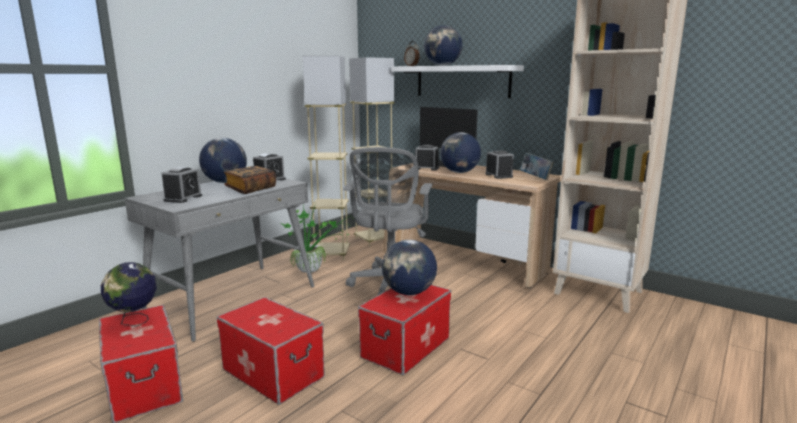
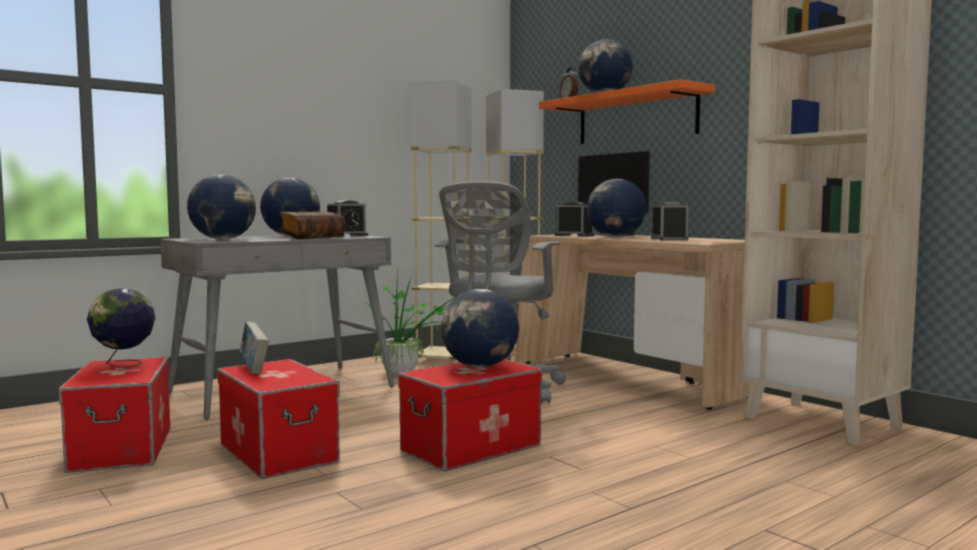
camera: 15 degrees right, 10 degrees down
(183, 198) = (223, 239): alarm clock -> globe
(462, 81) = (636, 117): white shelf -> orange shelf
(535, 178) = (723, 240): book -> book (253, 369)

